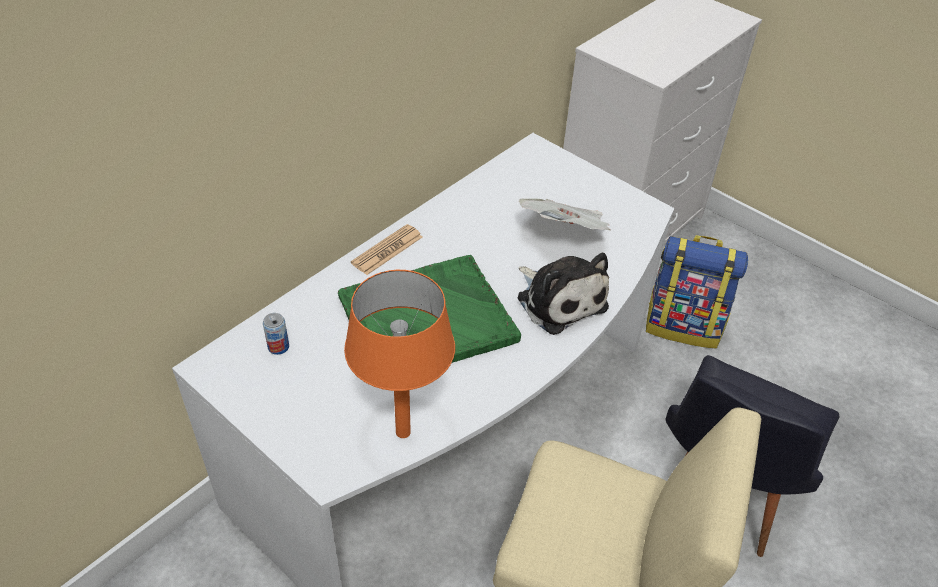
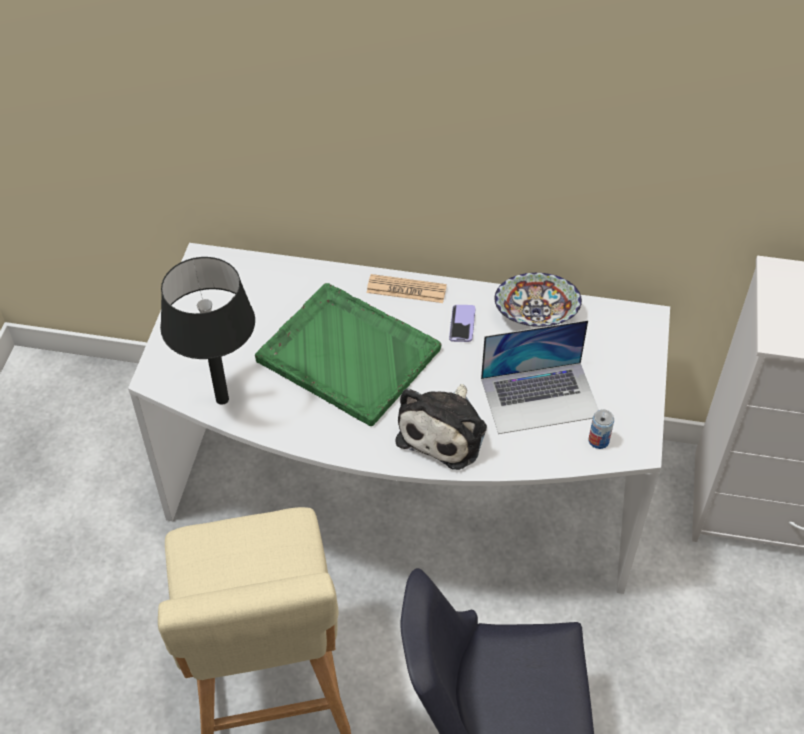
camera: 60 degrees right, 5 degrees up
(278, 347) = (250, 285): can -> can (598, 440)
(403, 432) = (222, 399): orange table lamp -> black table lamp
(455, 237) = (462, 324): none -> phone
(481, 195) = (535, 314): none -> bowl
(565, 232) = (540, 397): newspaper -> laptop
(683, 325) = (697, 624): backpack -> none

